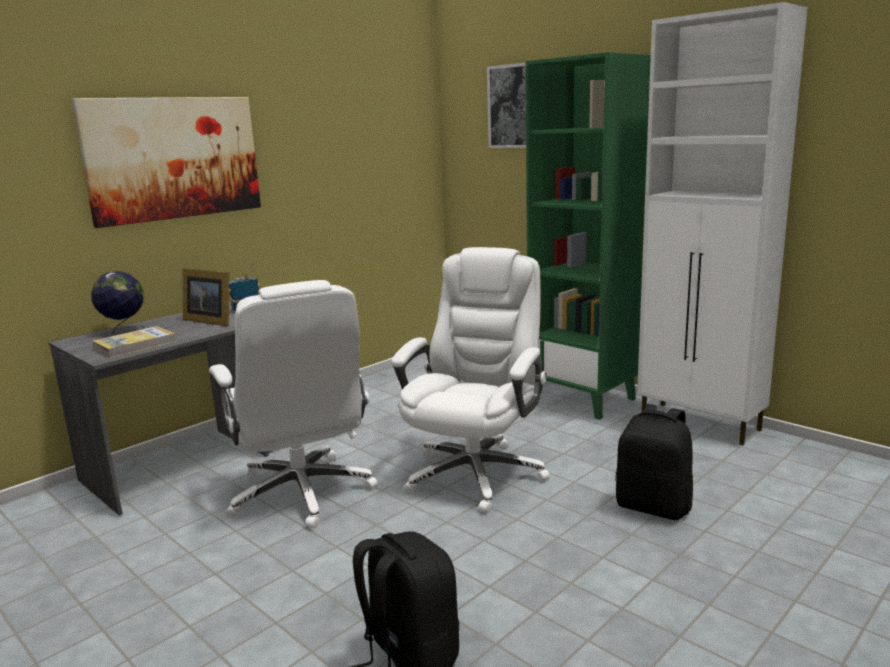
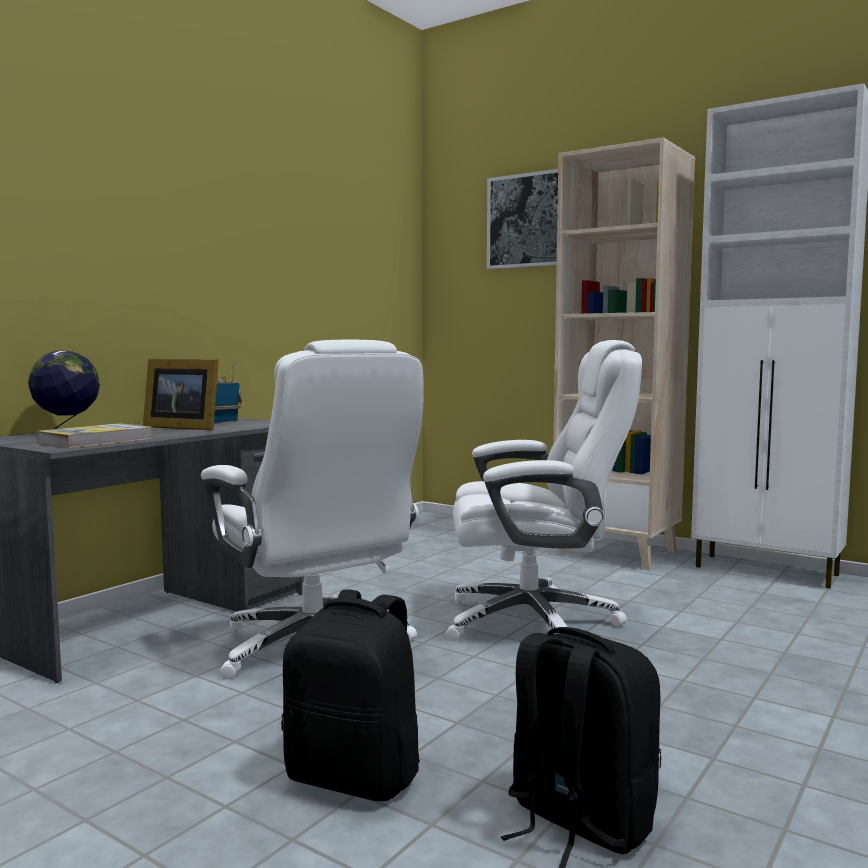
camera: 10 degrees left, 10 degrees down
(174, 158) = (141, 226): picture -> none
(475, 473) = (535, 622): white office chair -> white office chair turned 75 degrees clockwise
(584, 399) = (618, 553): green bookcase -> beige bookcase
(653, 507) = (776, 646): black backpack -> black backpack (356, 777)

